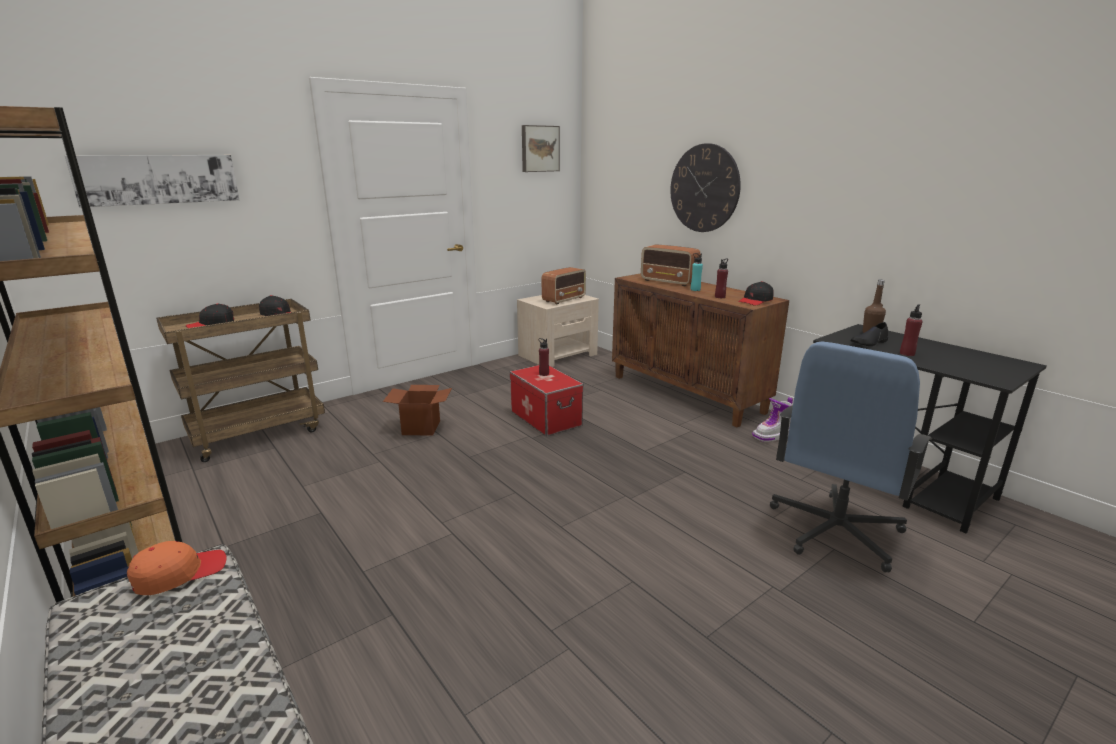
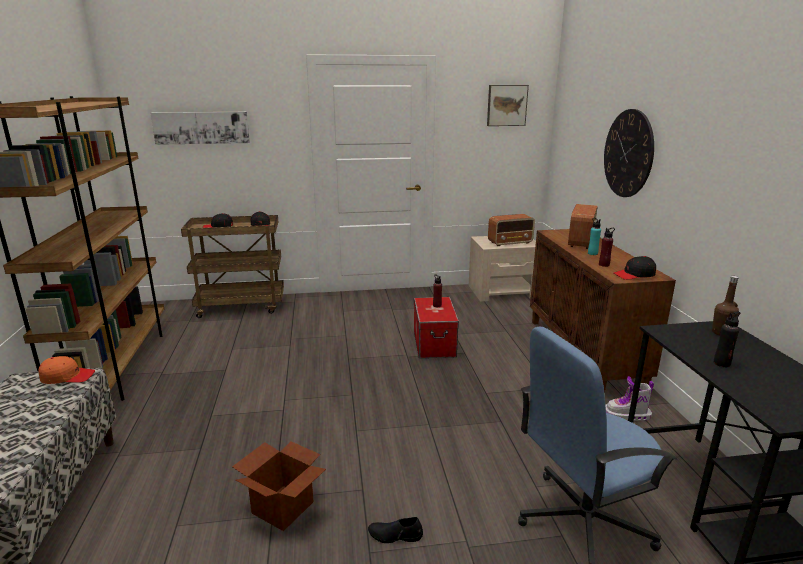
camera: 30 degrees right, 0 degrees up
(421, 428) = (339, 328): cardboard box -> cardboard box (283, 508)
(669, 282) = (581, 241): radio -> radio turned 135 degrees counterclockwise
(869, 342) = (698, 342): black shoe -> black shoe (395, 535)
(907, 354) = (722, 363): red bottle -> black bottle

